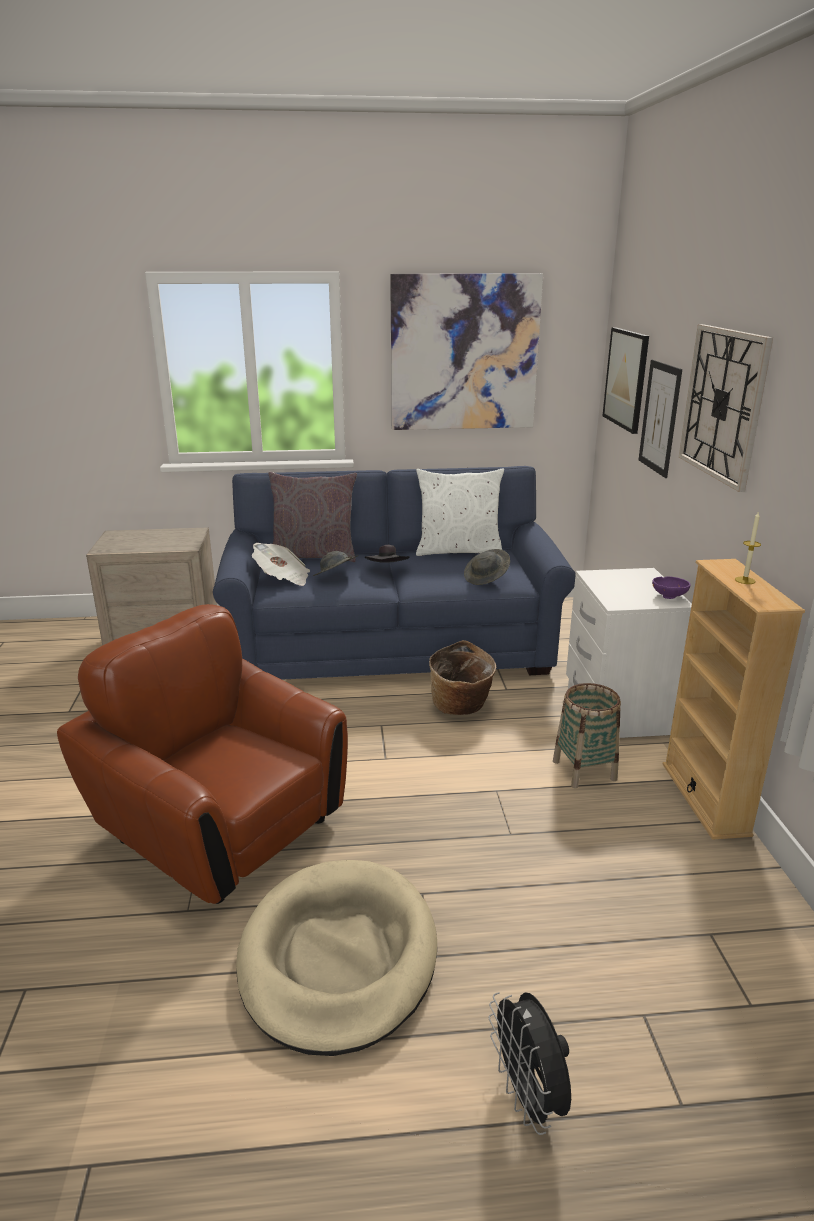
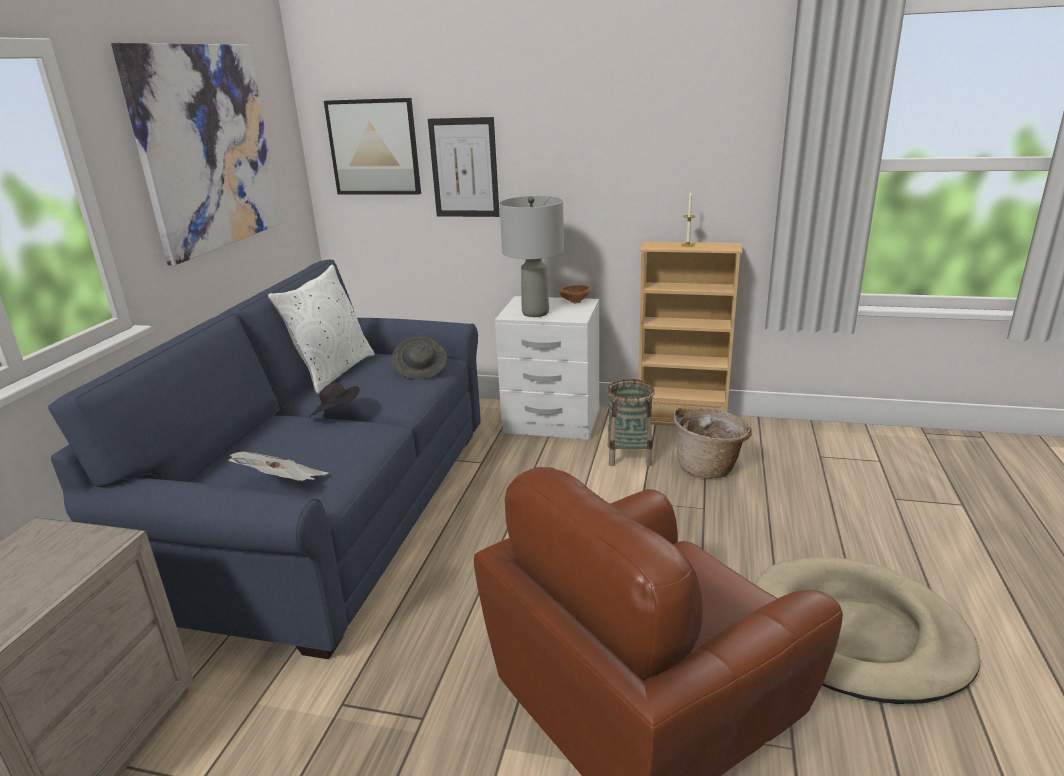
camera: 70 degrees left, 0 degrees up
(314, 556) = (230, 456): grey pillow -> none
(335, 577) = (324, 448): grey hat -> none
(461, 706) = (495, 493): basket -> basket (709, 467)
(528, 1097) = (976, 560): black fan -> none
(611, 583) = (535, 313): none -> grey table lamp
(669, 596) = (574, 301): purple bowl -> brown bowl
(723, 404) = (576, 132): wall clock -> none

